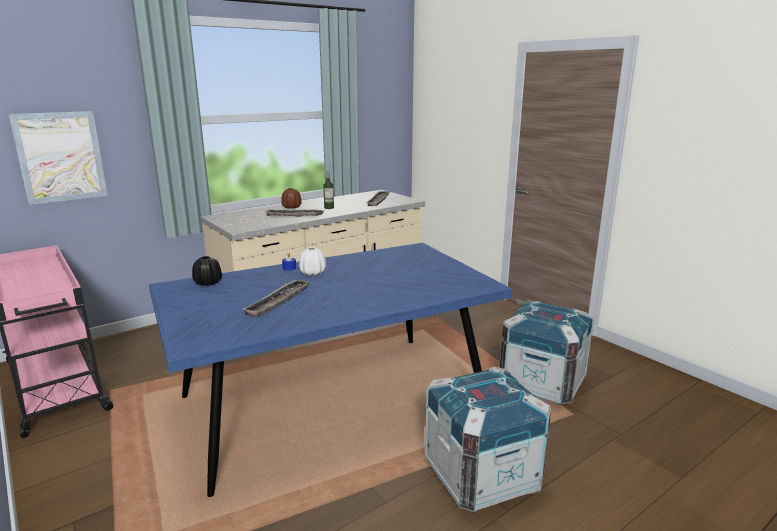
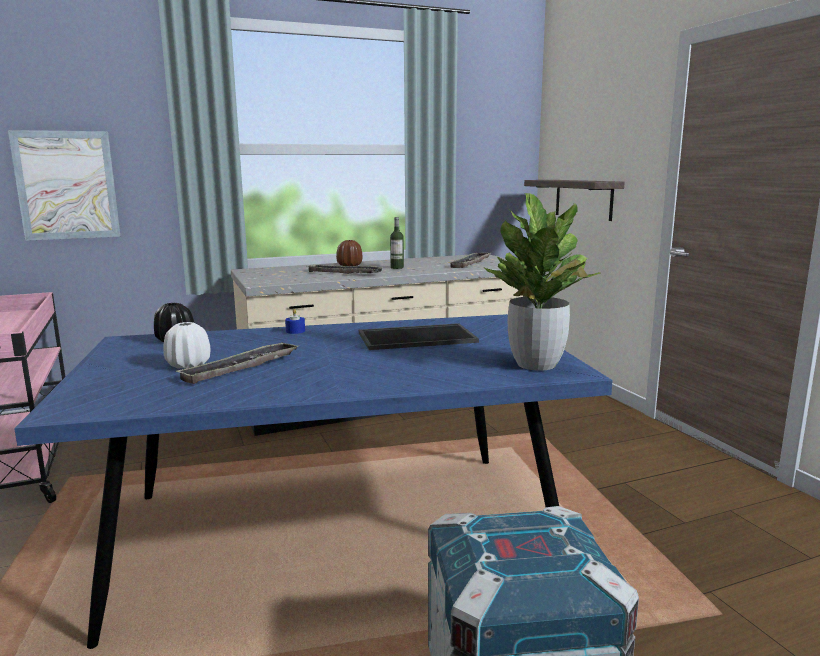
camera: 15 degrees right, 5 degrees down
(312, 273) = (320, 338): white vase -> white vase (188, 365)
(376, 267) = (416, 338): none -> tray
(450, 149) = (583, 199): none -> shelf
(464, 281) = (537, 364): none -> potted plant
(542, 384) = (677, 552): crate -> none

